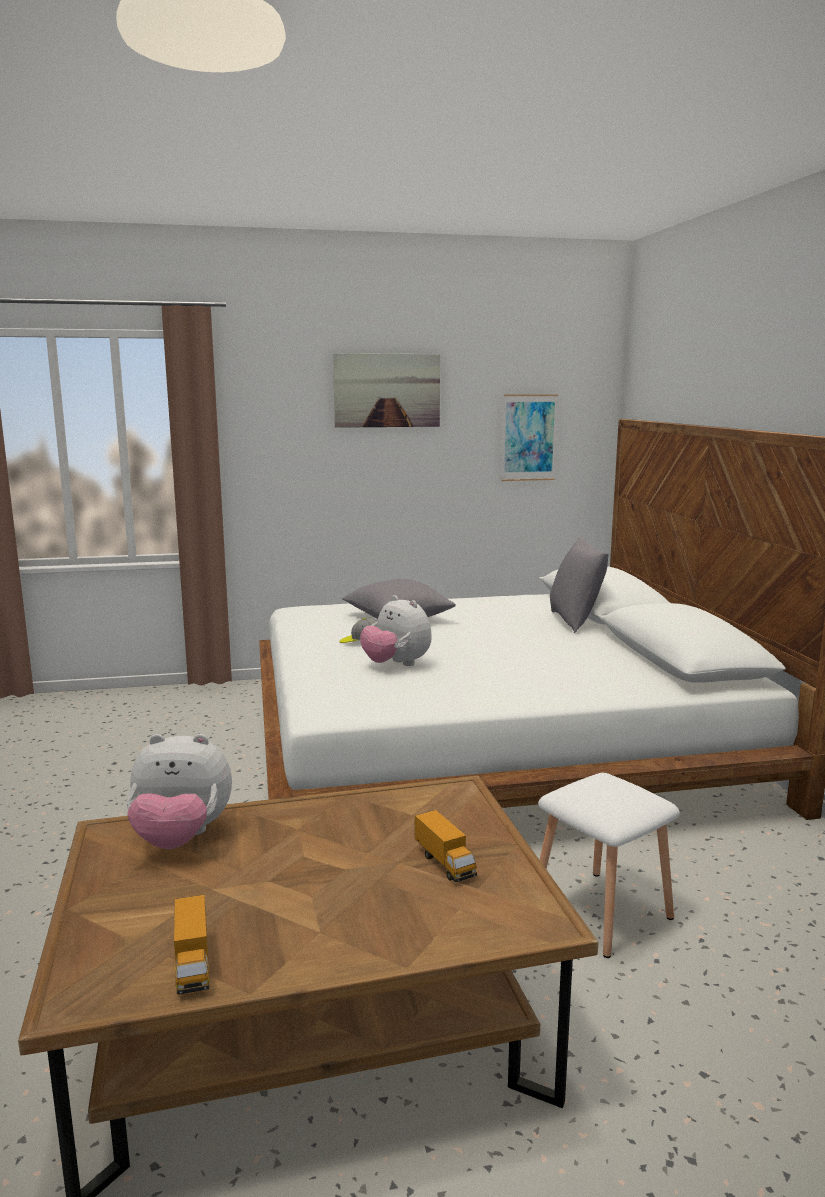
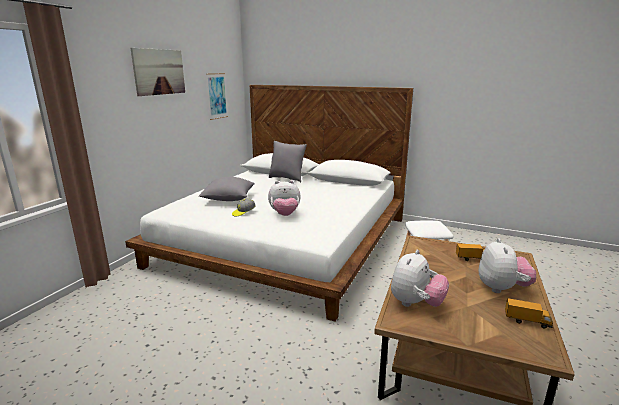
camera: 55 degrees left, 5 degrees up
(327, 918) = (501, 288): none -> plush toy

